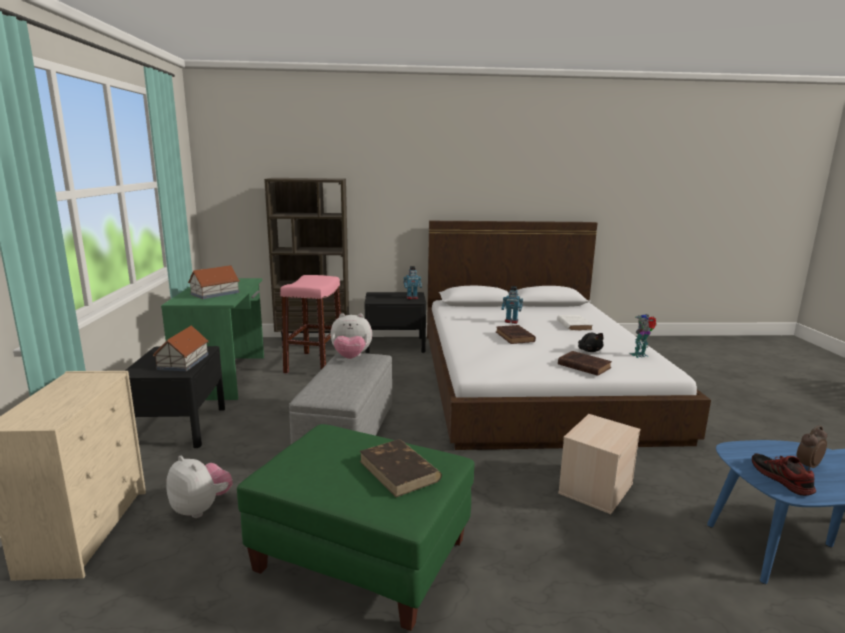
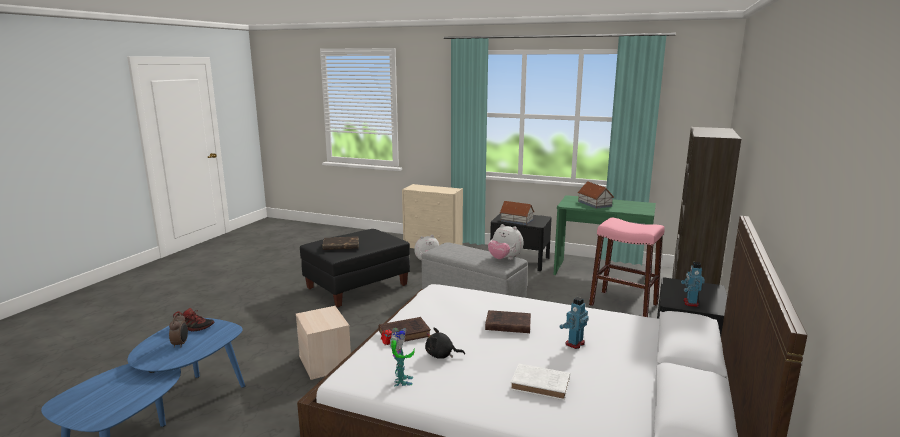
camera: 115 degrees right, 0 degrees up
(351, 357) = (504, 259): plush toy -> plush toy turned 75 degrees counterclockwise
(362, 557) = (357, 287): green ottoman -> black ottoman

